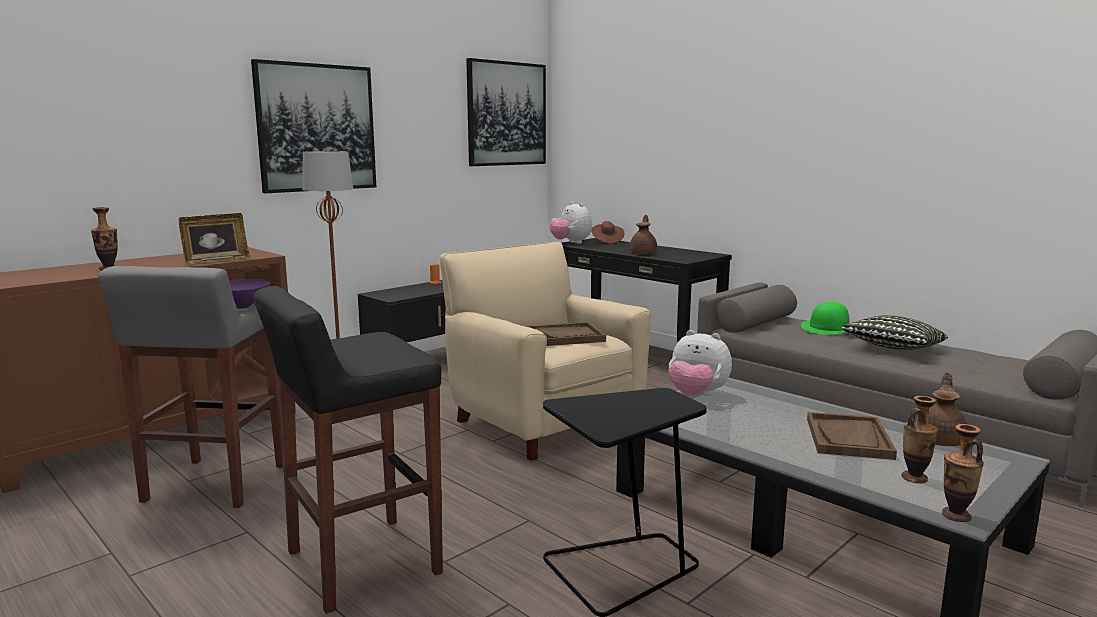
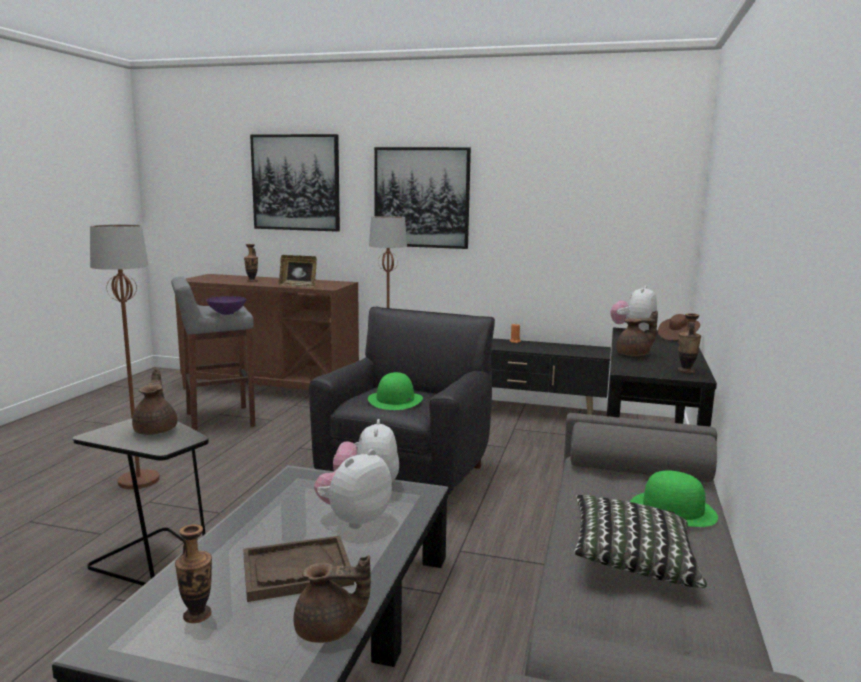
camera: 60 degrees right, 0 degrees up
(360, 563) = (138, 480): black stool -> brown floor lamp
(506, 114) = (632, 186): picture -> picture (296, 183)
(544, 421) = (407, 476): beige armchair -> black armchair
(565, 337) = (395, 400): brown tray -> green hat
(618, 404) = (157, 430): none -> brown teapot
(763, 409) = (354, 519): none -> plush toy
(956, 515) = (104, 643): vase -> vase (686, 371)

